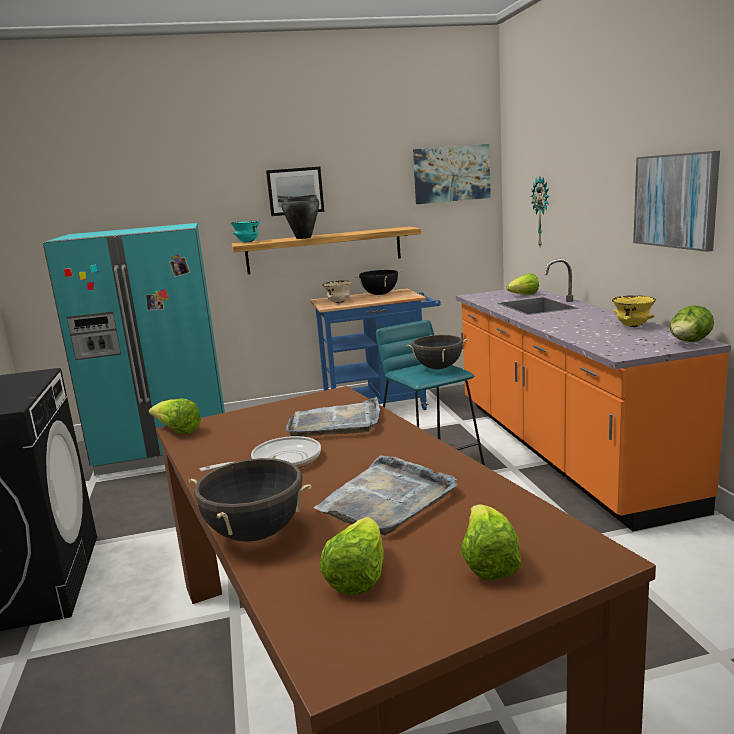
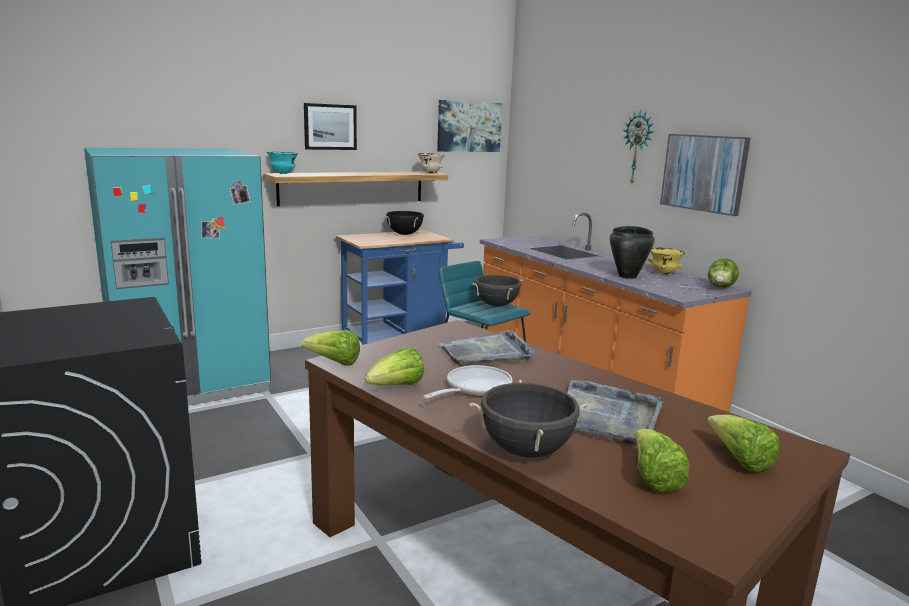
camera: 20 degrees left, 0 degrees up
(304, 238) = (341, 174): black cooking pot -> black cooking pot (628, 276)
(338, 303) = (372, 240): beige bowl -> beige bowl (430, 173)
(523, 295) = (542, 242): lettuce -> lettuce (396, 387)
(542, 212) = (557, 170): wall clock -> wall clock (638, 148)

